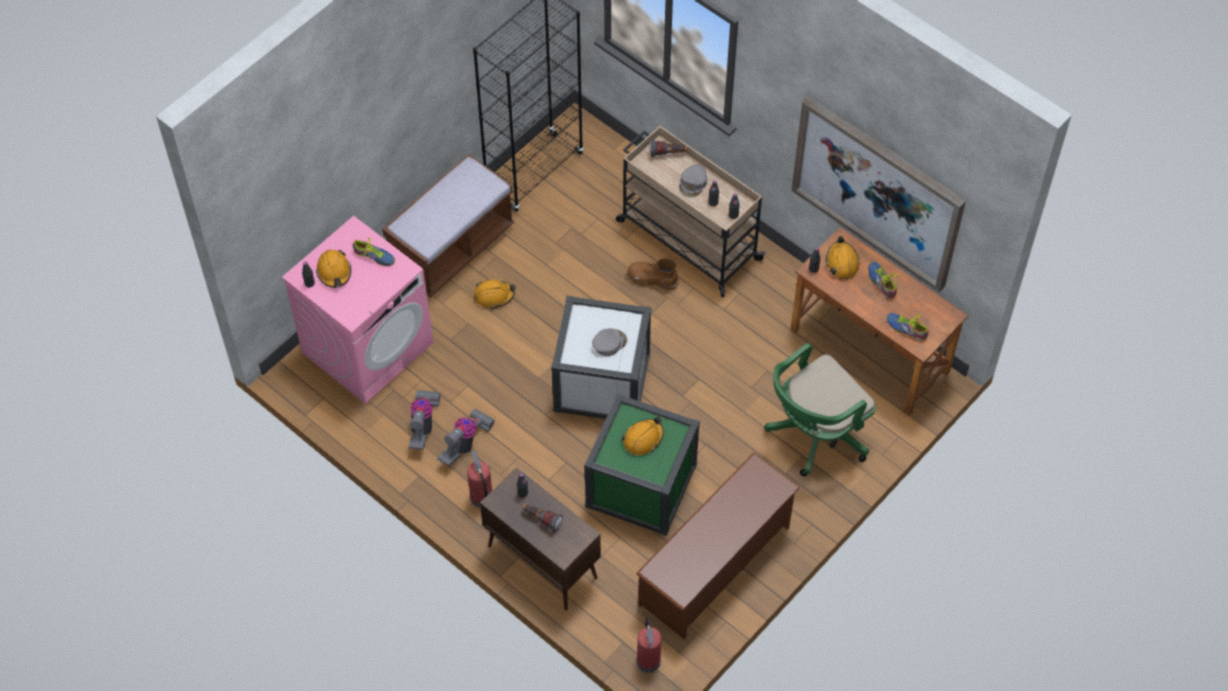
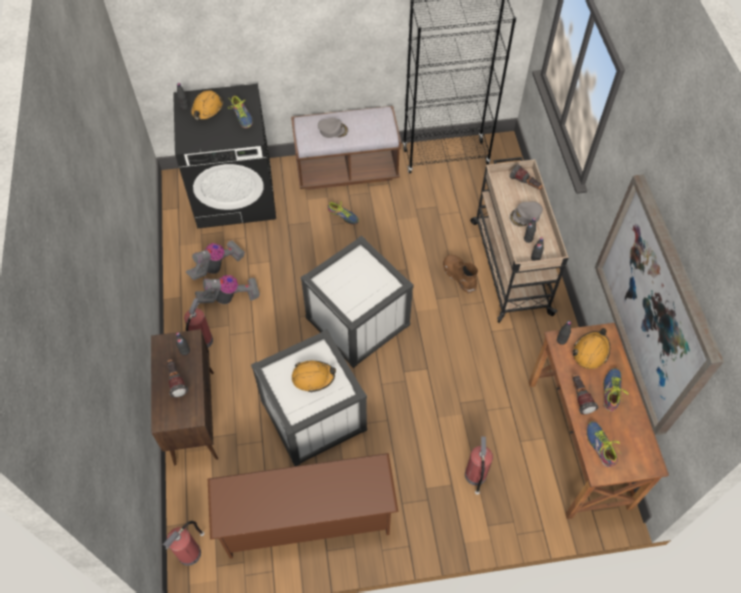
camera: 40 degrees right, 0 degrees up
(368, 347) = (235, 195): pink washing machine -> black washing machine
(494, 296) = (343, 216): orange hard hat -> shoe
(609, 343) = (359, 289): grey cap -> grey cap (333, 130)
(641, 485) = (313, 415): green storage box -> white storage box
(814, 435) = (475, 476): green office chair -> fire extinguisher
(863, 303) = (580, 397): none -> flashlight

